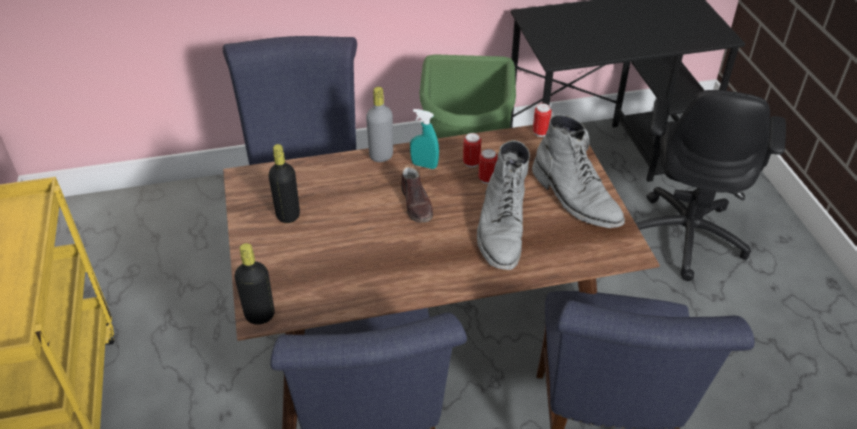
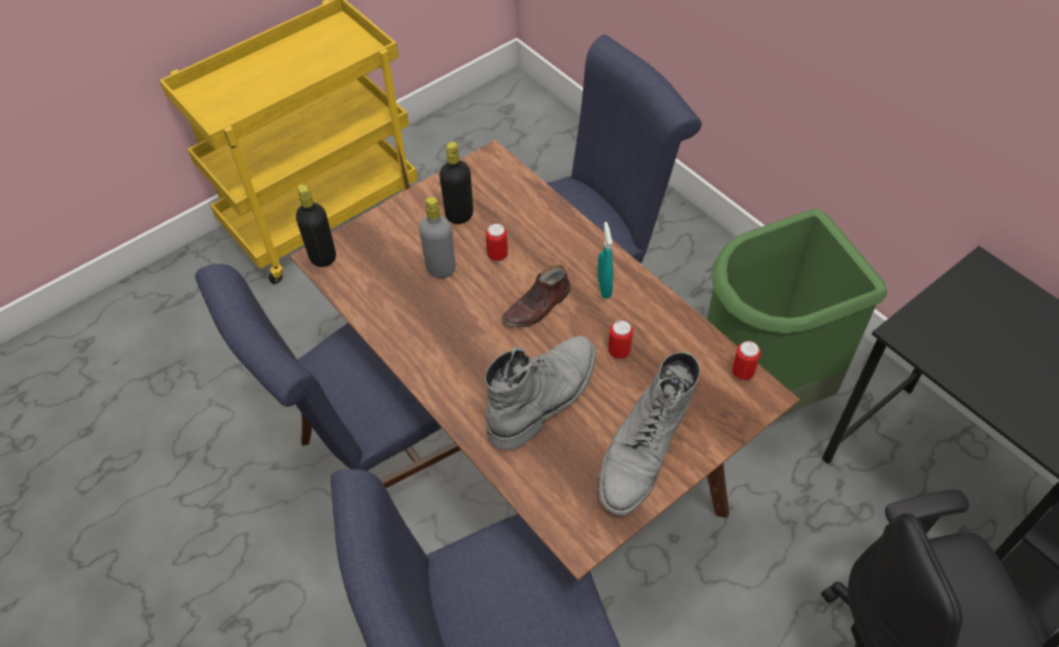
camera: 65 degrees right, 10 degrees up
(381, 156) = (594, 245): grey bottle -> grey bottle (441, 269)
(471, 163) = (637, 327): can -> can (497, 255)
(501, 229) = (544, 396): grey boot -> grey boot turned 150 degrees clockwise

